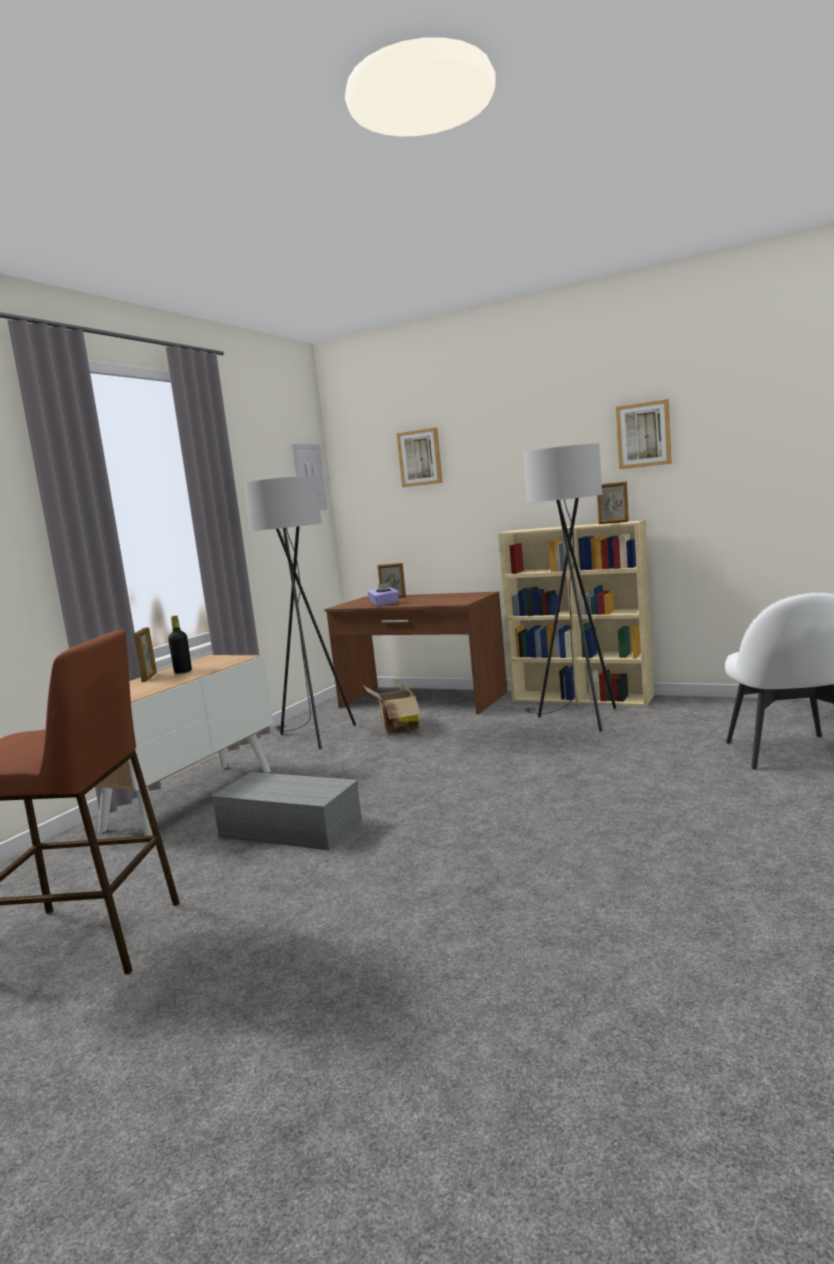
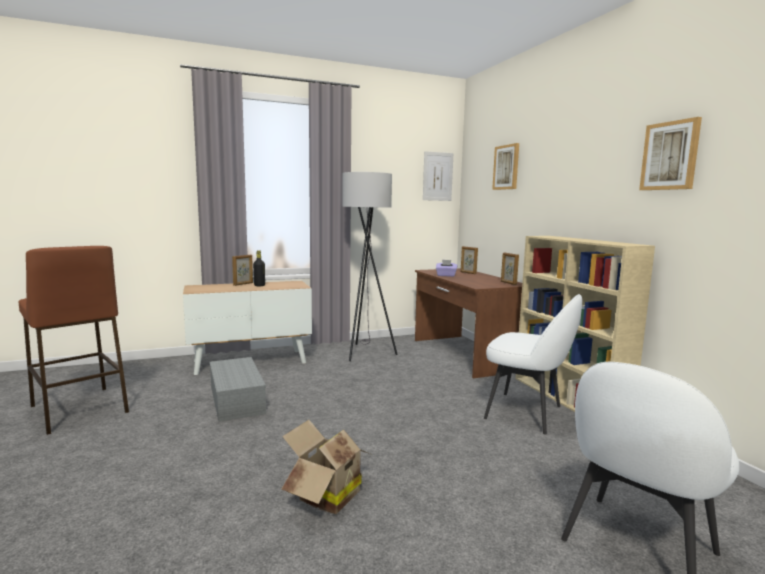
camera: 40 degrees right, 0 degrees up
(397, 729) = (409, 367): cardboard box -> cardboard box (325, 496)
(577, 719) = (526, 413): grey floor lamp -> white chair
(613, 523) = (619, 243): picture frame -> picture frame (508, 283)

